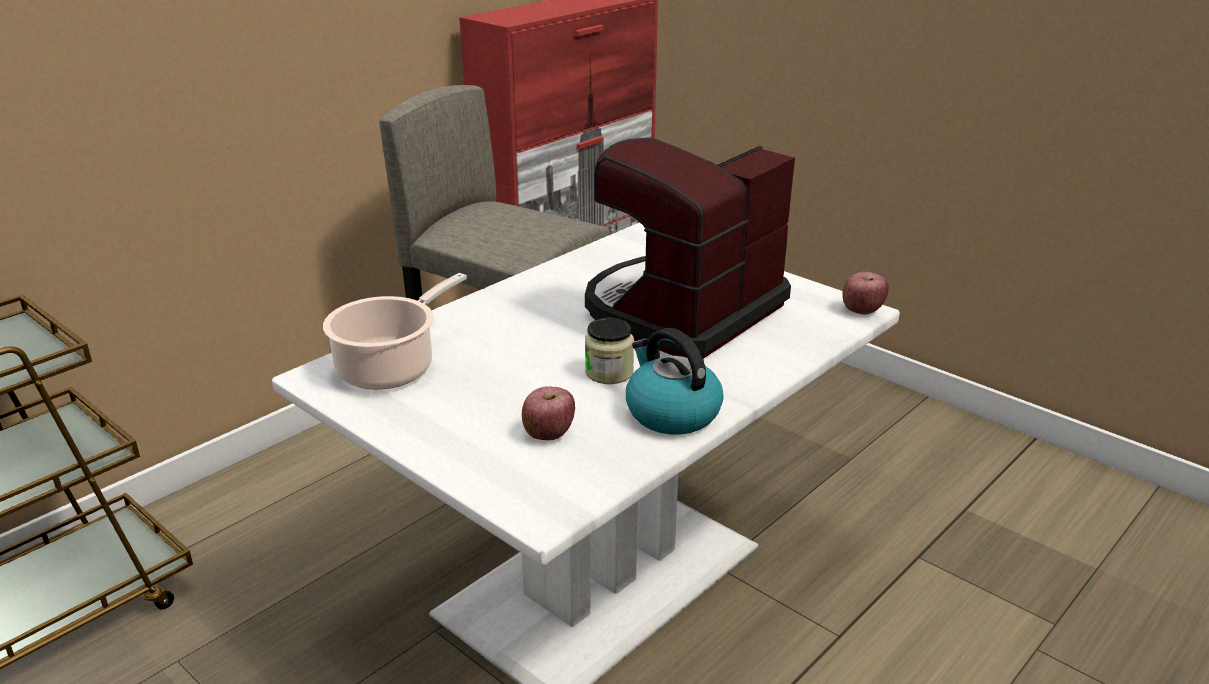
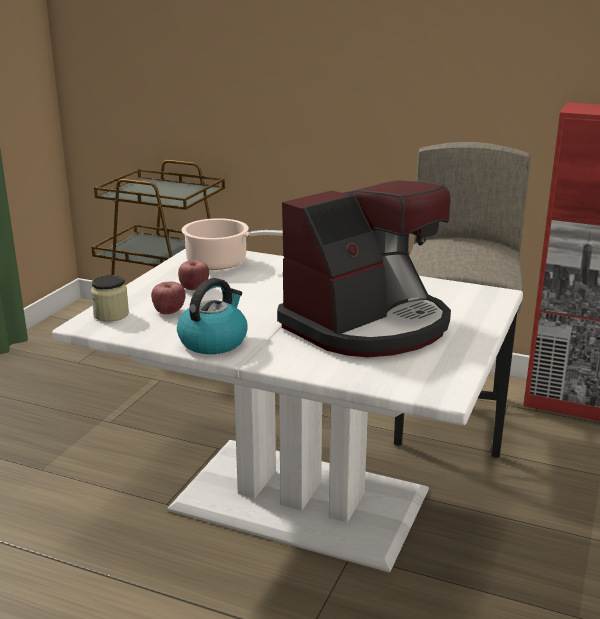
camera: 70 degrees right, 5 degrees down
(609, 372) = (255, 316): jar -> jar (111, 314)
(682, 311) = (368, 325): coffee machine -> coffee machine turned 120 degrees clockwise
(862, 310) = (443, 394): apple -> apple (194, 288)

